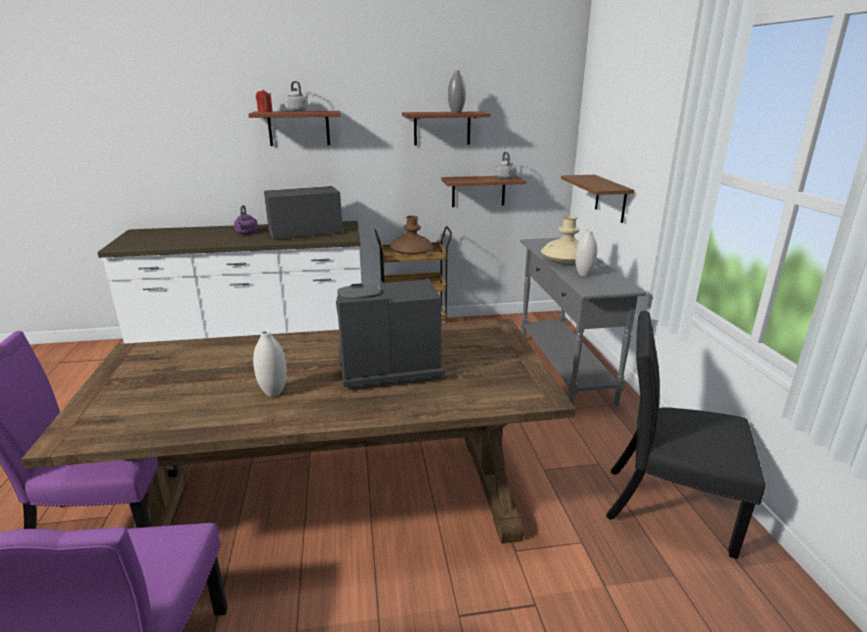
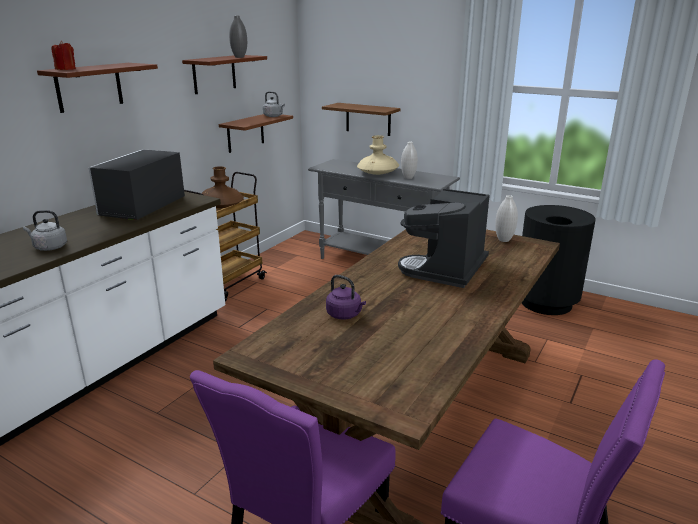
camera: 50 degrees left, 0 degrees up
(246, 233) = (79, 225): purple kettle -> purple kettle (345, 315)
(273, 392) = (433, 312): white vase -> white vase (504, 240)
(296, 111) = (96, 66): grey kettle -> grey kettle (49, 247)
(671, 508) = (545, 303): black chair -> black trash can

